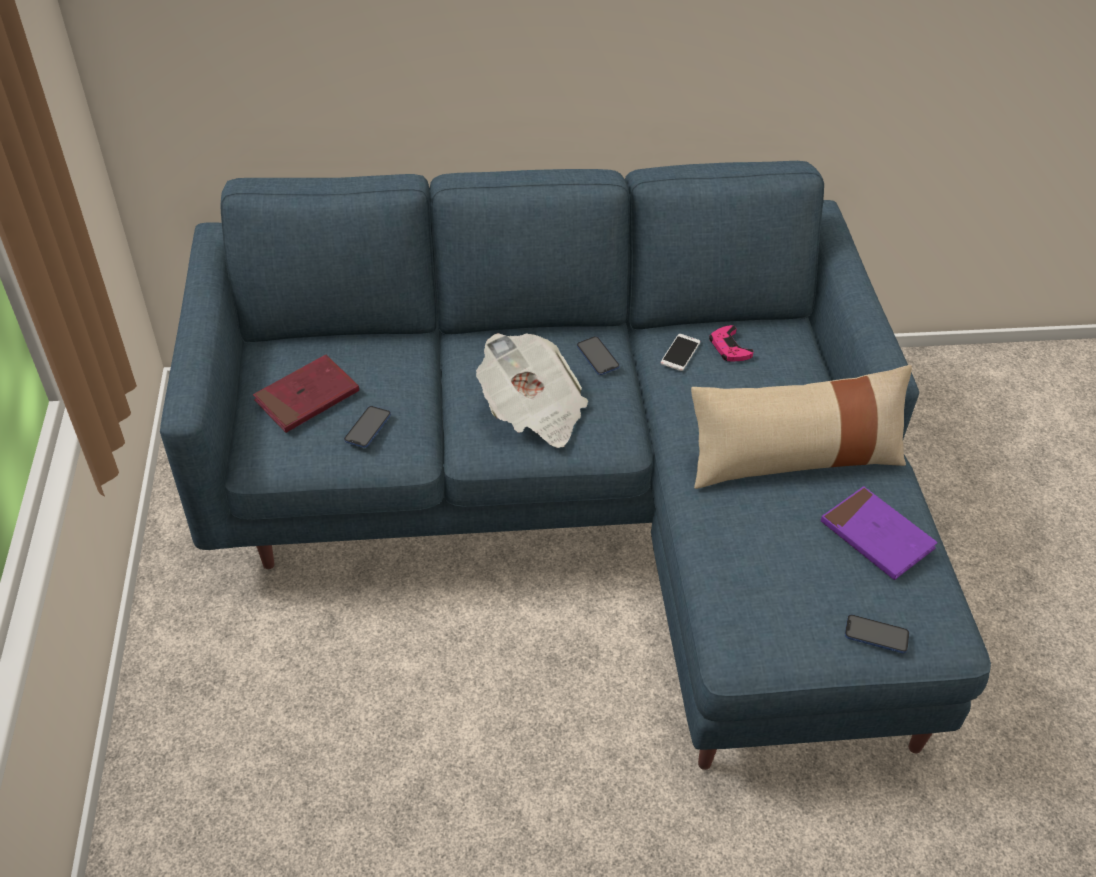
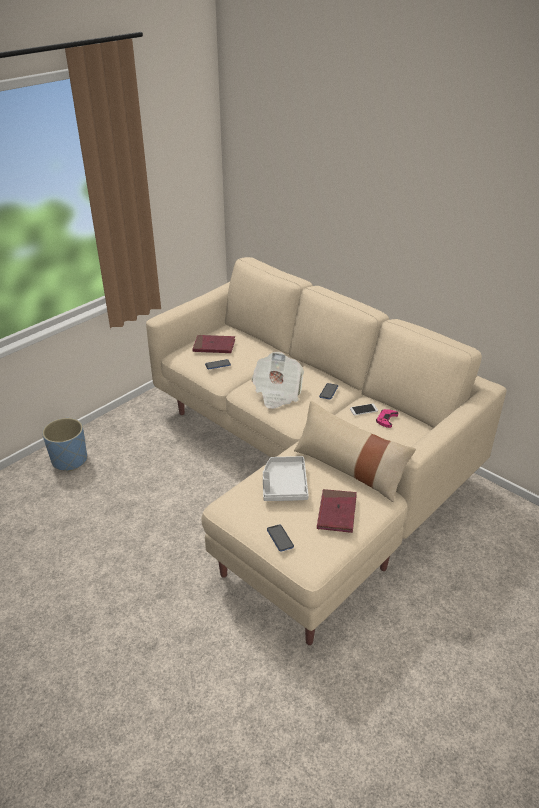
camera: 50 degrees right, 10 degrees down
(187, 815) = (70, 460): none -> blue planter
(582, 506) = (306, 468): blue sofa -> beige sofa
(764, 552) = (284, 485): none -> grey tray
(876, 536) = (337, 513): purple book -> red book

